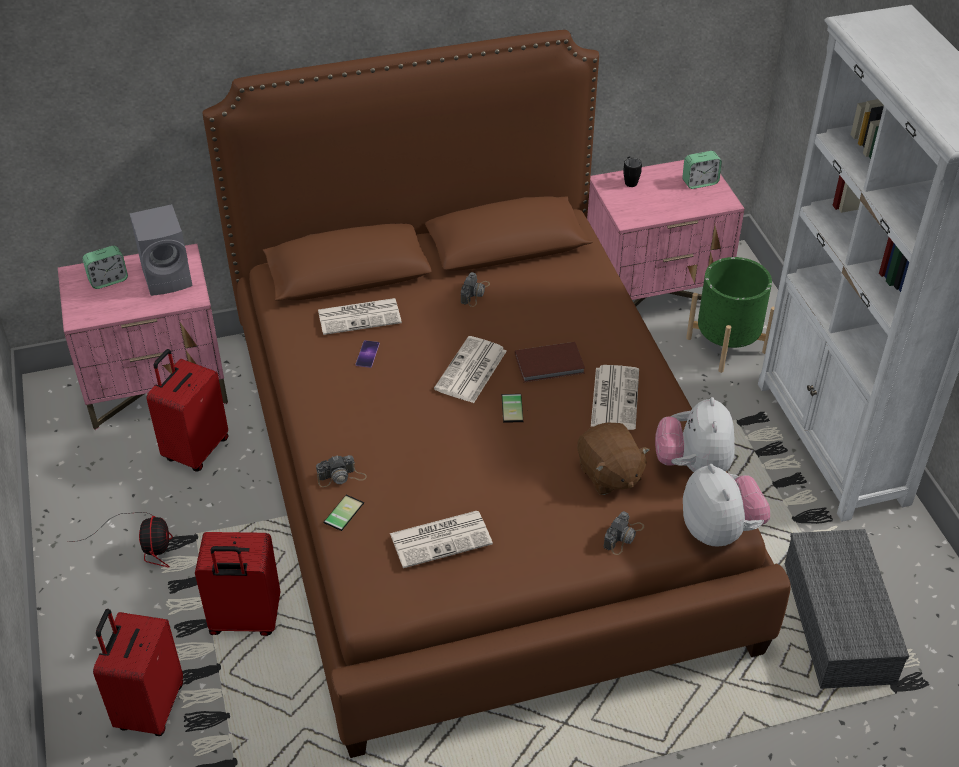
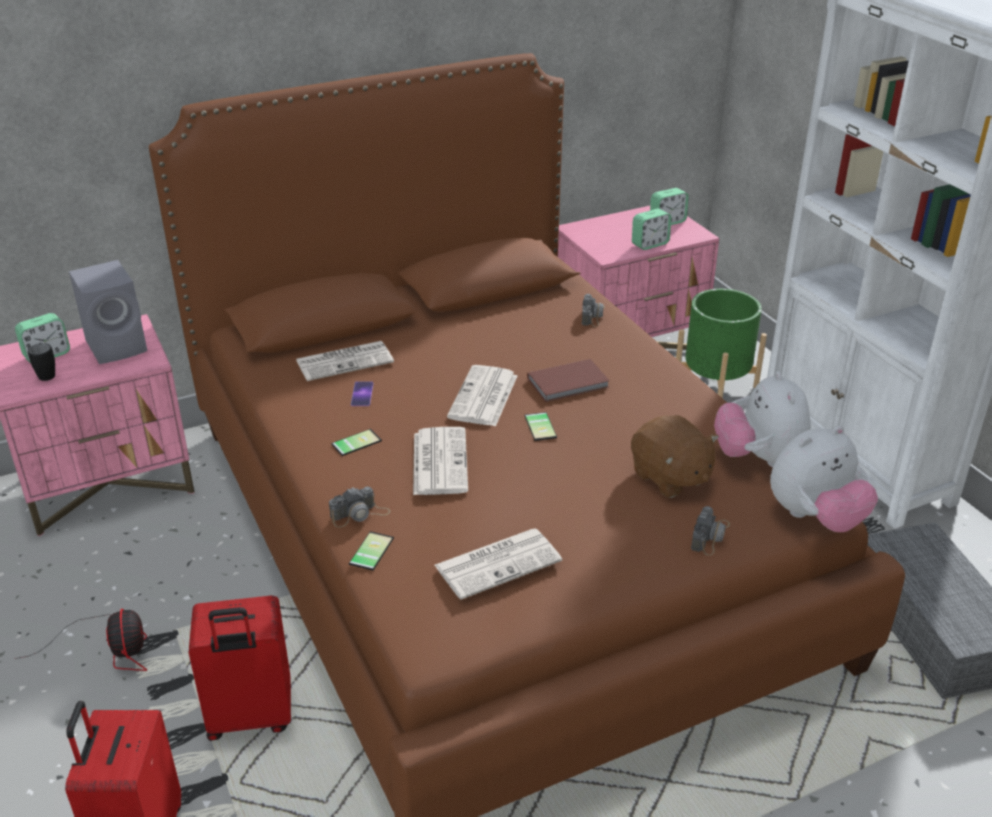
camera: 10 degrees left, 10 degrees down
(195, 449) = (162, 542): red suitcase -> none
(352, 403) = (355, 441): none -> phone
(475, 293) = (467, 329): camera -> camera (593, 315)
(614, 397) = (649, 405): newspaper -> newspaper (439, 461)
(630, 181) = (597, 226): black mug -> black mug (46, 373)
(673, 209) = (650, 244): none -> alarm clock
(720, 530) = (815, 517): plush toy -> plush toy turned 90 degrees clockwise

